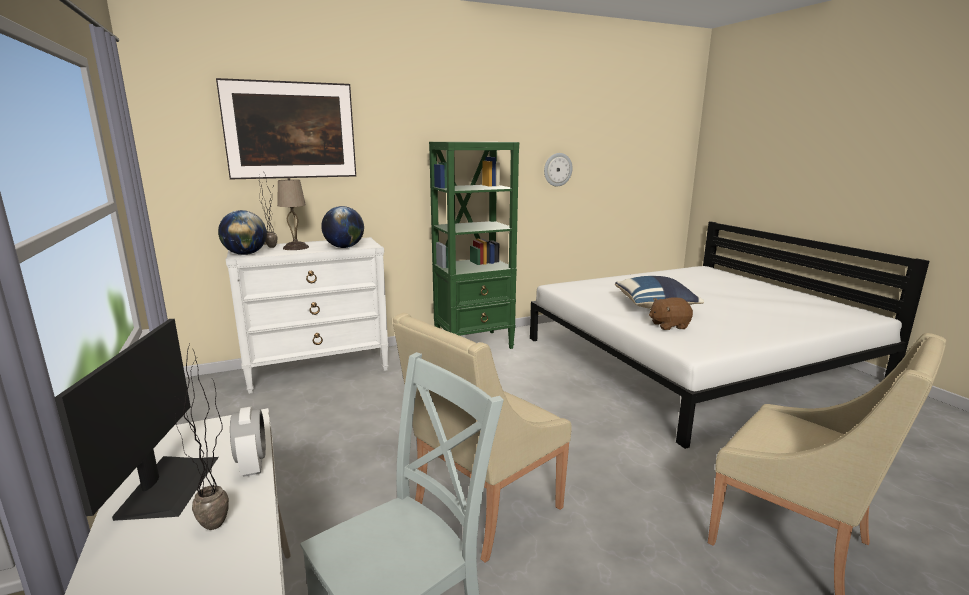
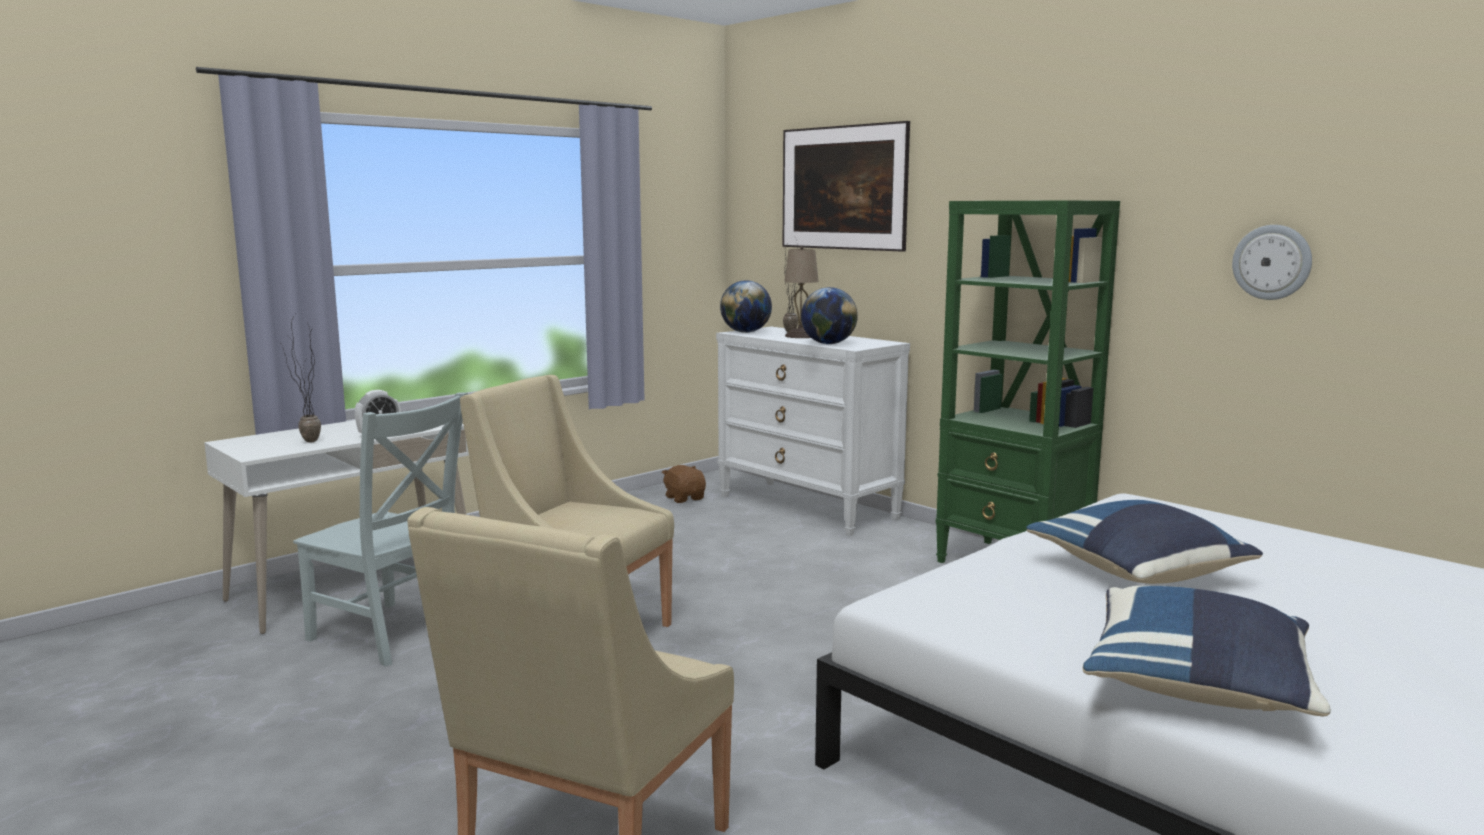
camera: 70 degrees right, 5 degrees down
(167, 485) = (355, 427): monitor -> none
(668, 325) = (1021, 586): brown plush toy -> brown plush toy (685, 498)
(775, 325) = (1198, 688): none -> blue pillow

